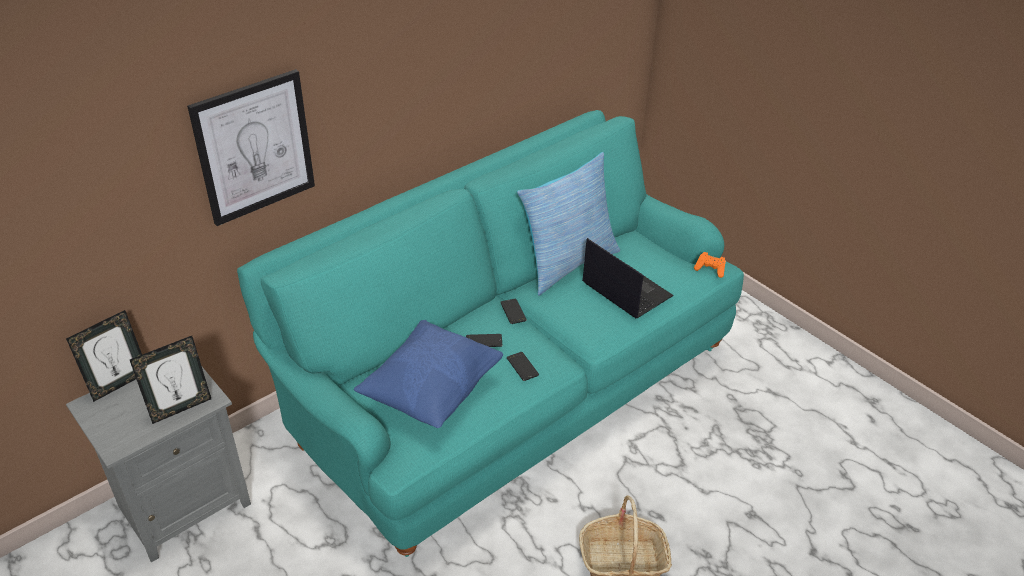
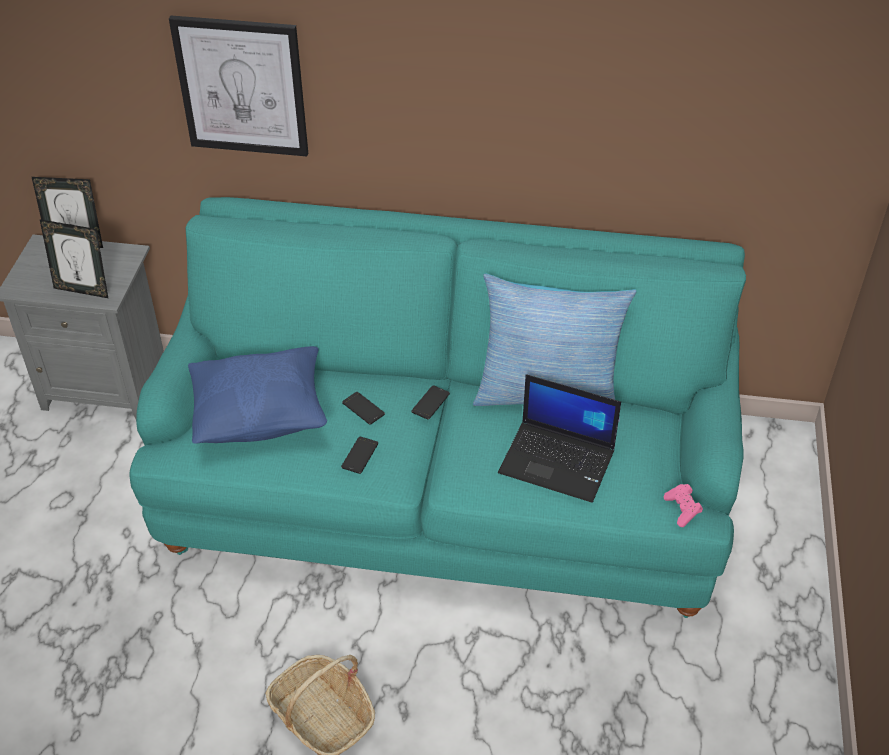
camera: 50 degrees right, 5 degrees up
(625, 289) = (558, 461): laptop -> laptop turned 105 degrees clockwise
(710, 269) = (682, 510): orange game controller -> pink game controller

